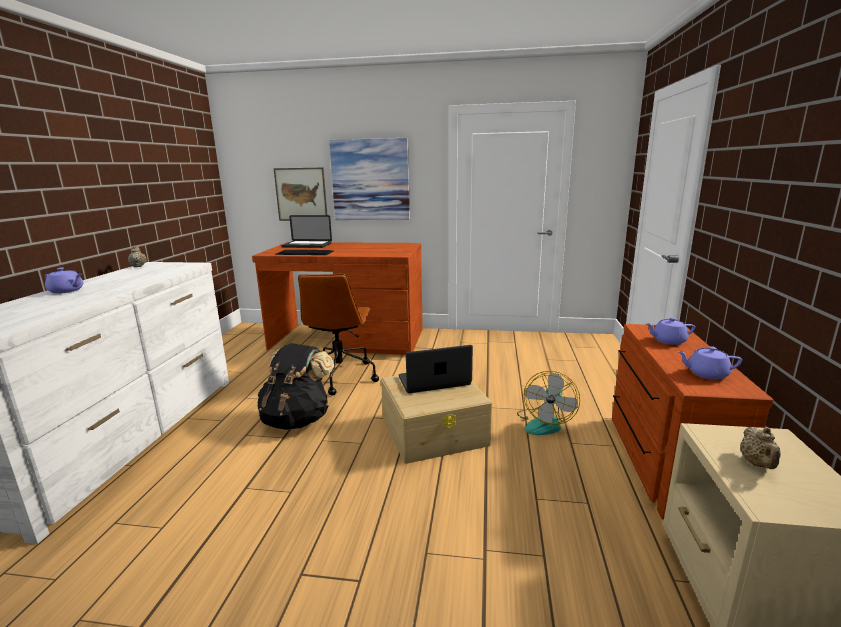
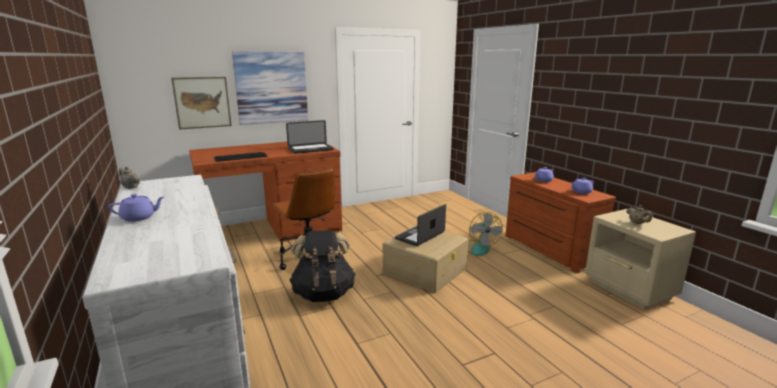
camera: 35 degrees left, 0 degrees up
(307, 245) = (222, 150): laptop -> laptop (310, 149)

